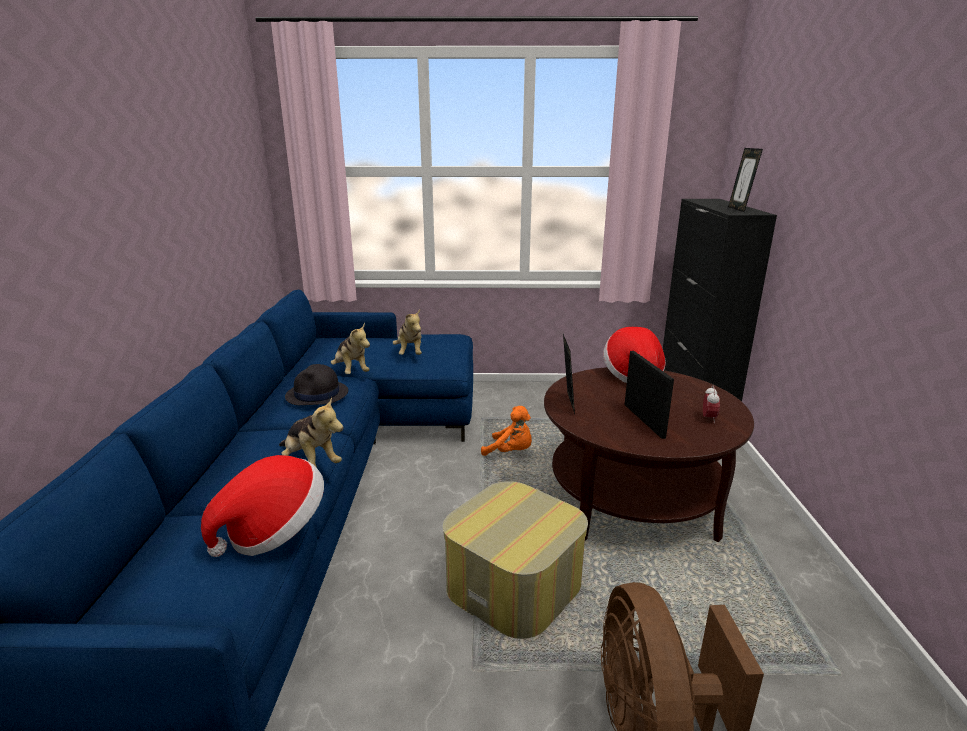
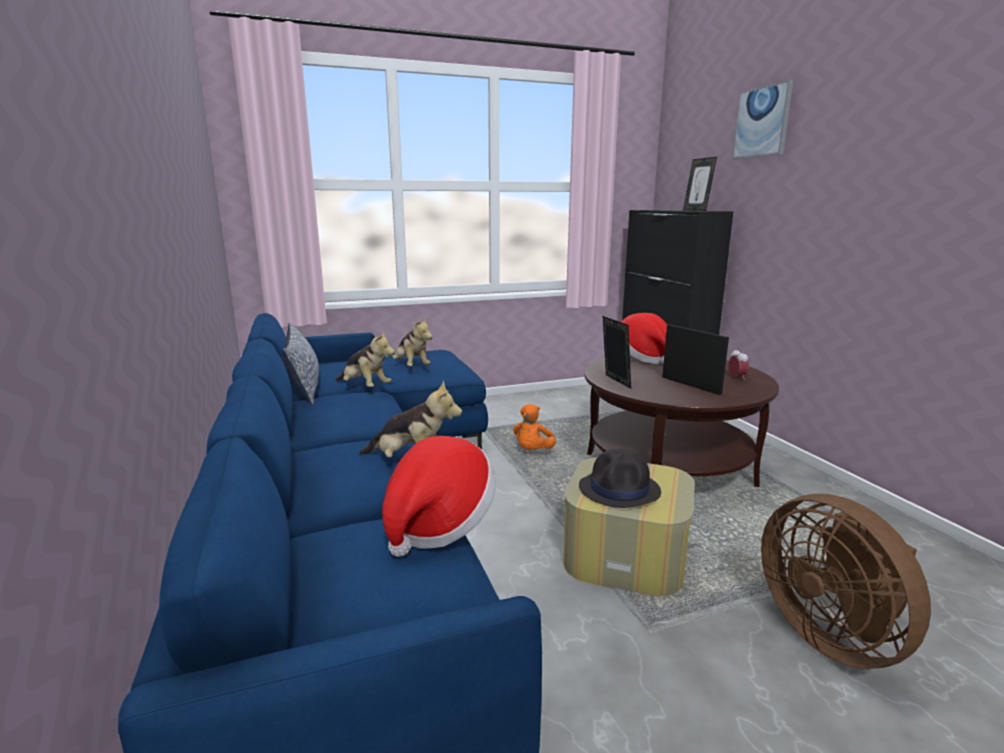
camera: 20 degrees left, 5 degrees down
(308, 362) = (304, 386): none -> pillow
(317, 395) = (352, 408): black hat -> black hat (620, 489)
(511, 452) = (533, 451): orange plush toy -> orange plush toy turned 105 degrees clockwise
(815, 111) = (762, 122): none -> picture

